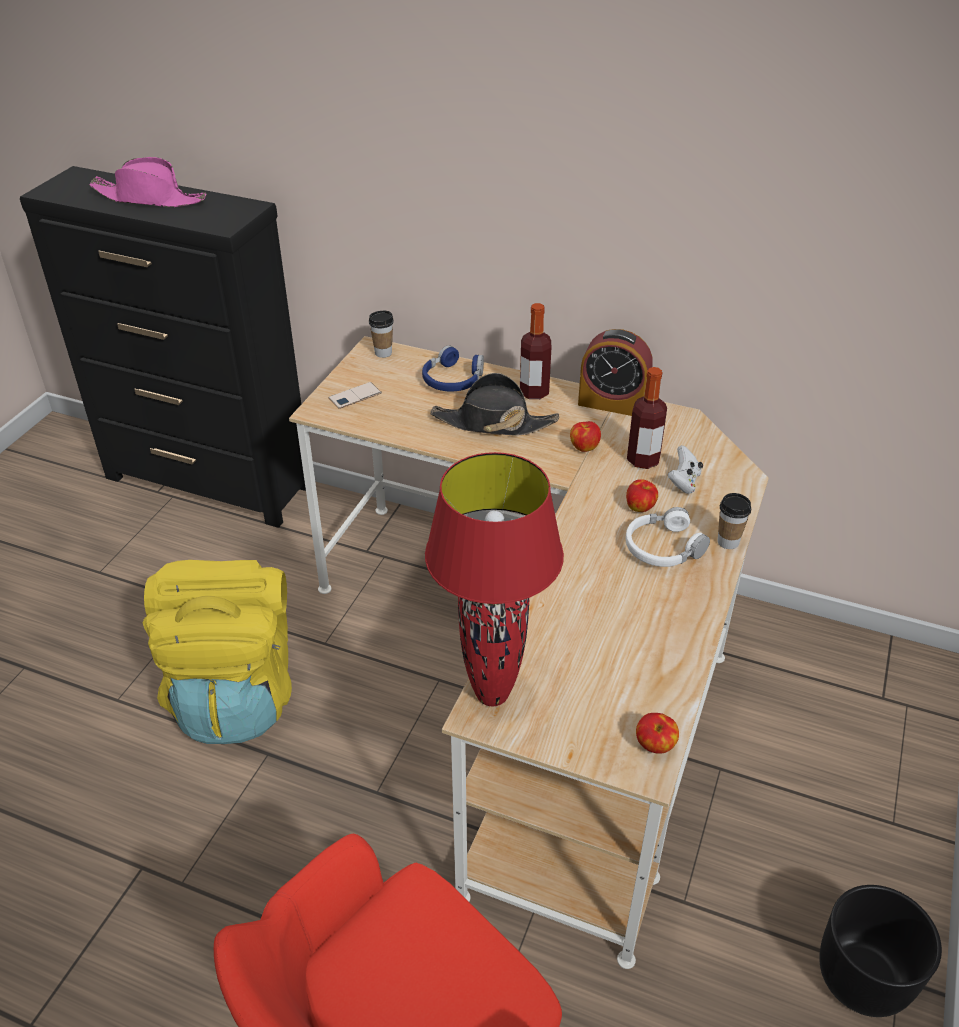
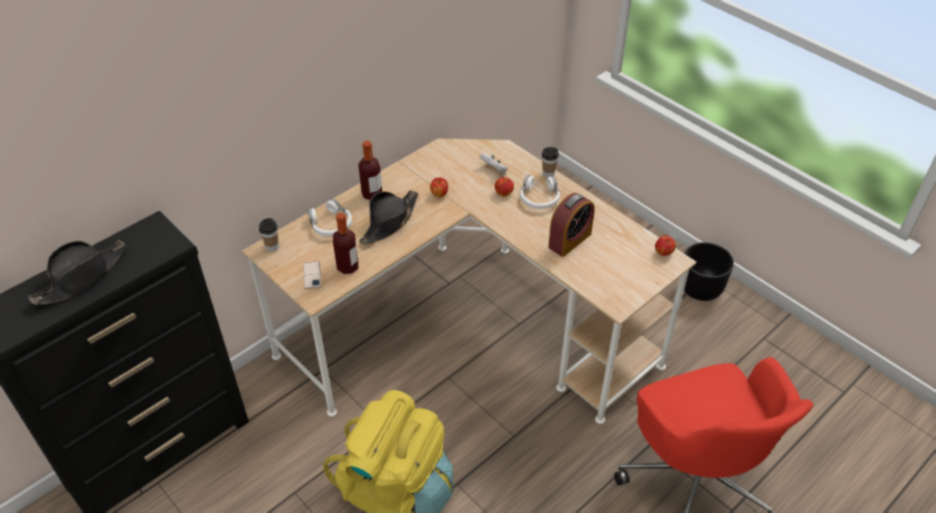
camera: 65 degrees left, 5 degrees up
(150, 198) = (81, 276): pink hat -> black hat
(453, 379) = (330, 224): blue headphones -> white headphones
(491, 694) = (606, 297): red table lamp -> none
(612, 403) = (407, 167): alarm clock -> alarm clock (570, 240)
(643, 460) = (466, 176): bottle -> bottle (348, 267)

